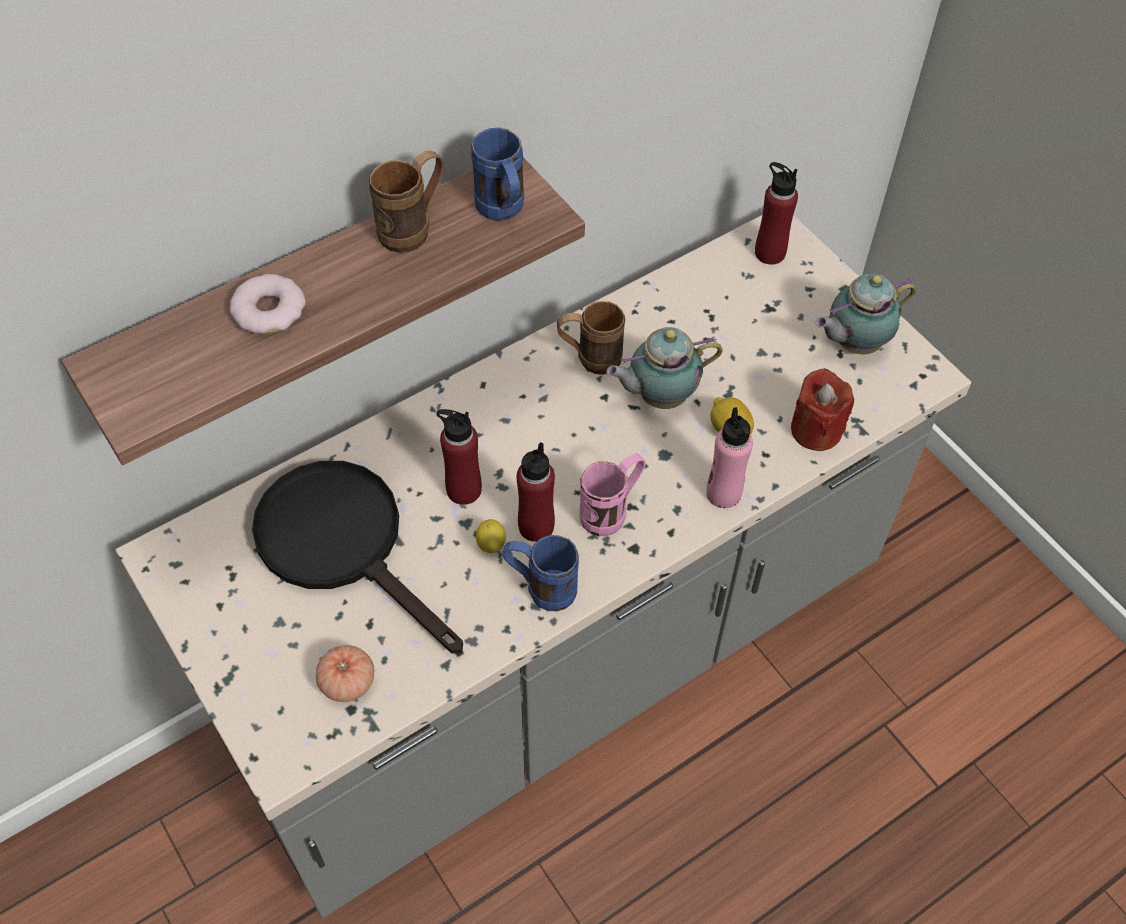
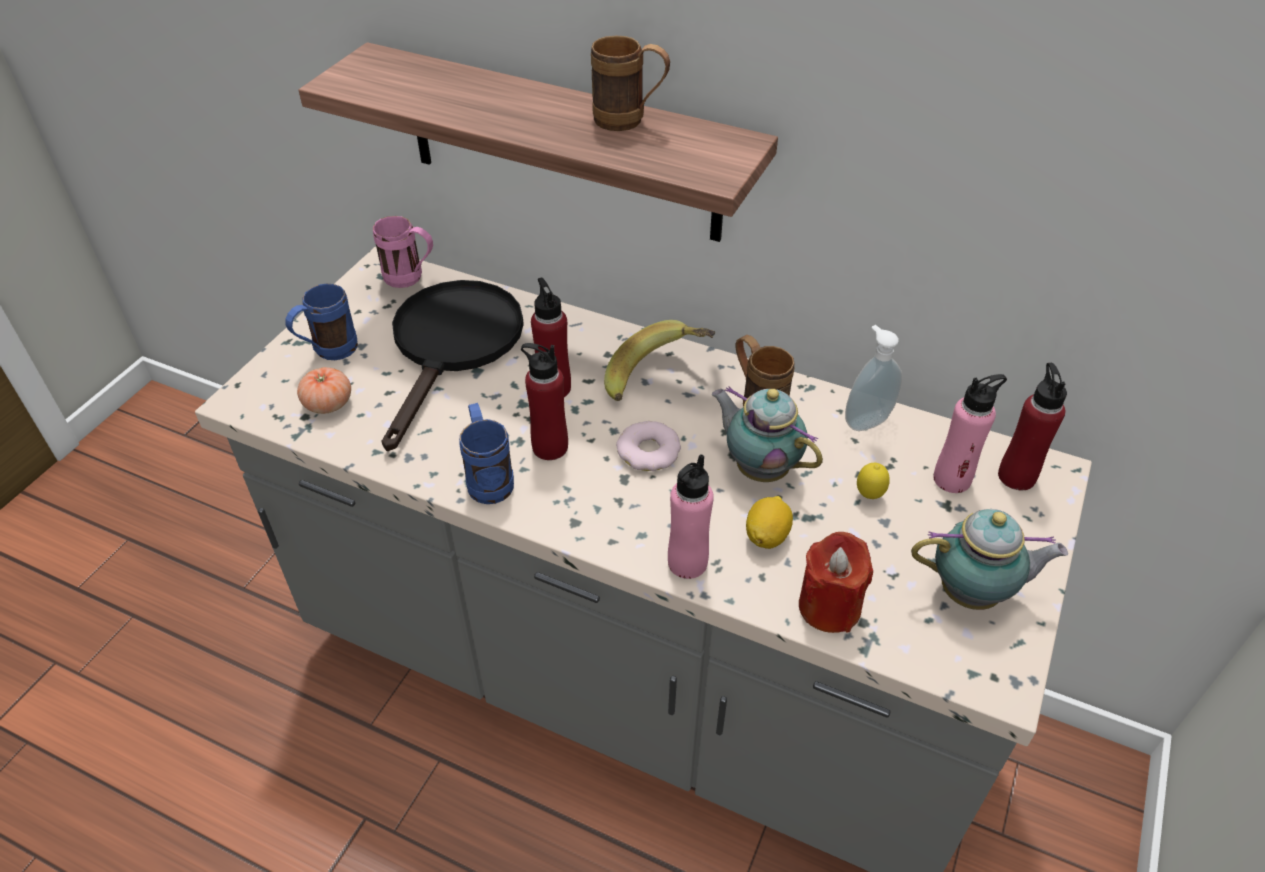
camera: 60 degrees right, 10 degrees down
(269, 310) = (481, 94): donut -> donut (649, 451)
(491, 547) = (508, 429): lemon -> lemon (869, 496)
(503, 212) = (695, 154): blue mug -> blue mug (328, 352)
(509, 409) = (658, 379): none -> banana
(612, 511) = (603, 489): pink mug -> pink mug (411, 279)
(656, 302) = (865, 420): none -> soap dispenser
(748, 289) = (952, 479): none -> pink bottle
(854, 343) = (973, 594): teapot -> teapot turned 150 degrees clockwise

